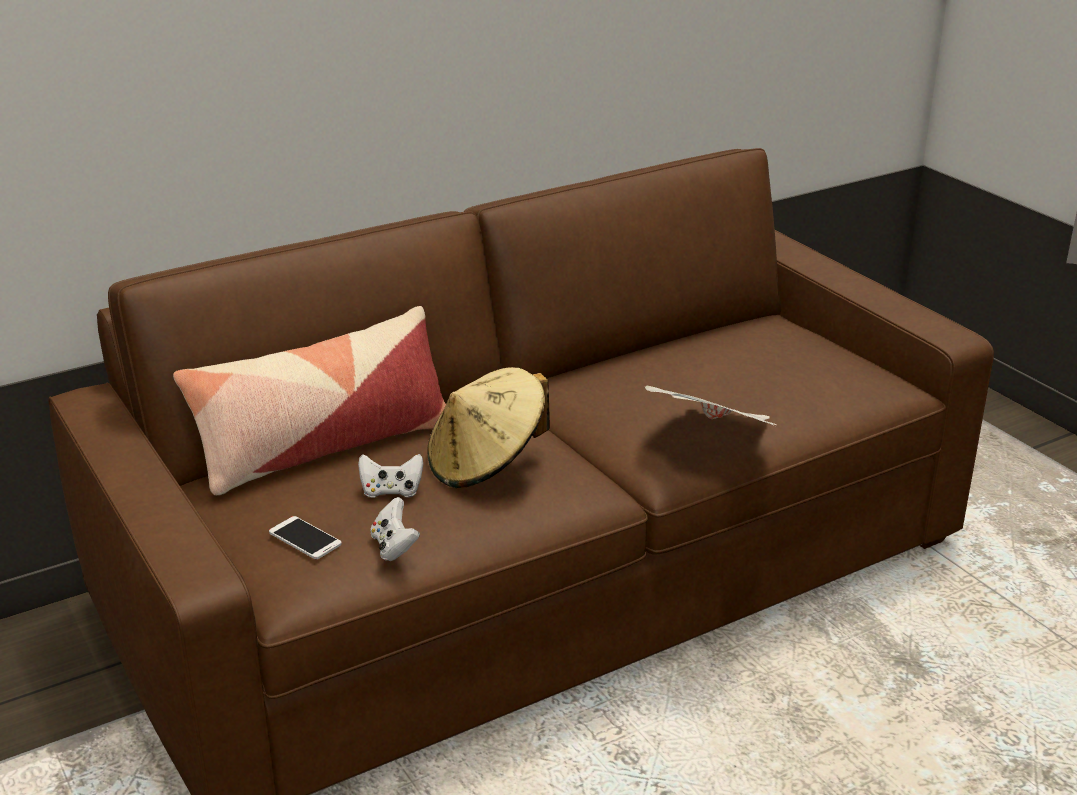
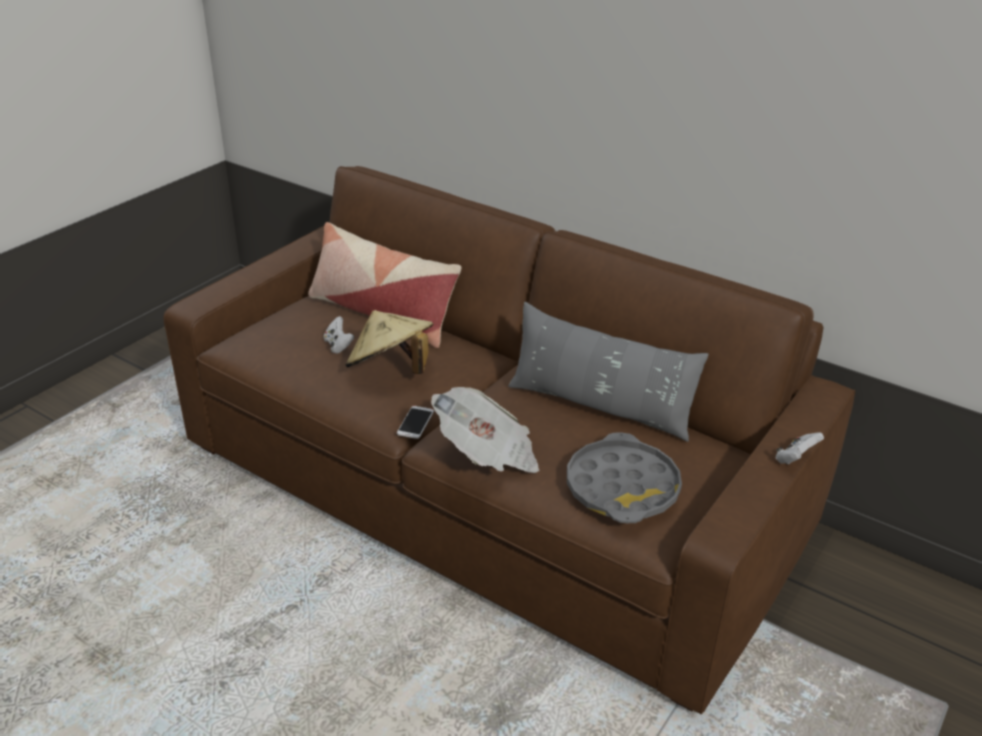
camera: 65 degrees right, 5 degrees up
(305, 538) = (276, 333): phone -> phone (415, 422)
(394, 547) = (280, 363): white game controller -> white game controller (795, 459)
(658, 358) = (599, 406): none -> grey pillow
(817, 378) = (622, 487): none -> grey tray

